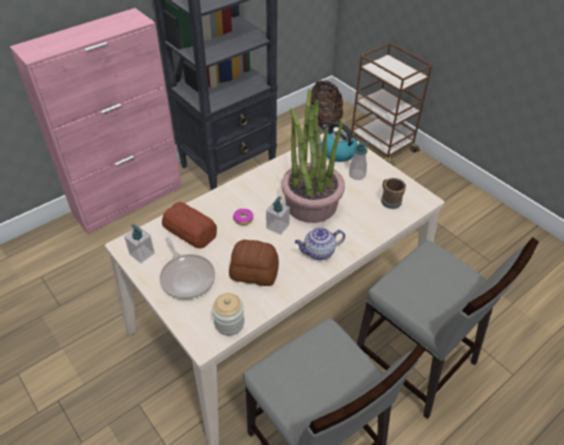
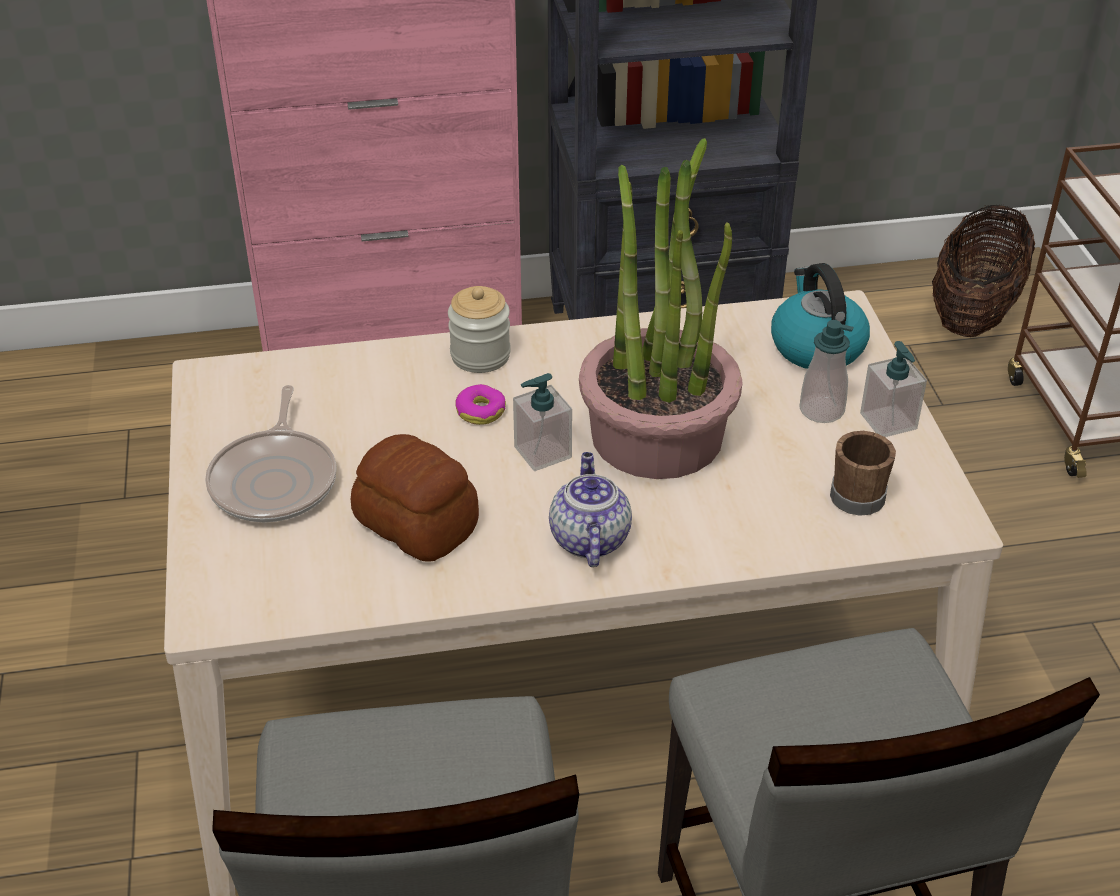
camera: 30 degrees right, 5 degrees down
(142, 254) = (226, 404): soap dispenser -> soap dispenser (888, 421)
(189, 230) = (354, 392): bread -> none
(229, 323) = (285, 599): jar -> jar (480, 355)
(318, 252) = (588, 538): teapot -> teapot turned 75 degrees clockwise

